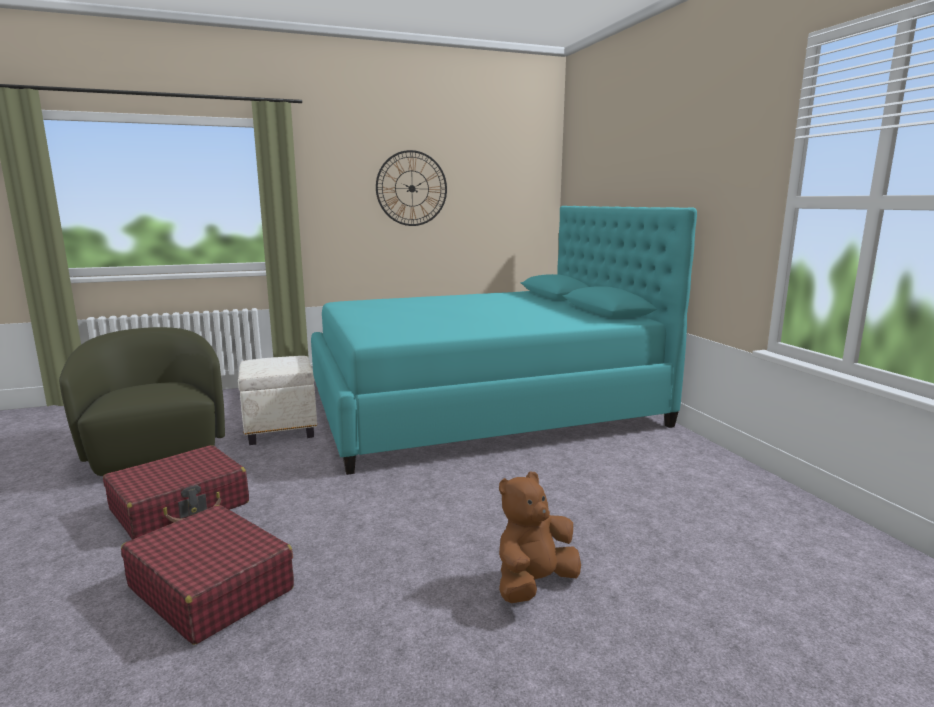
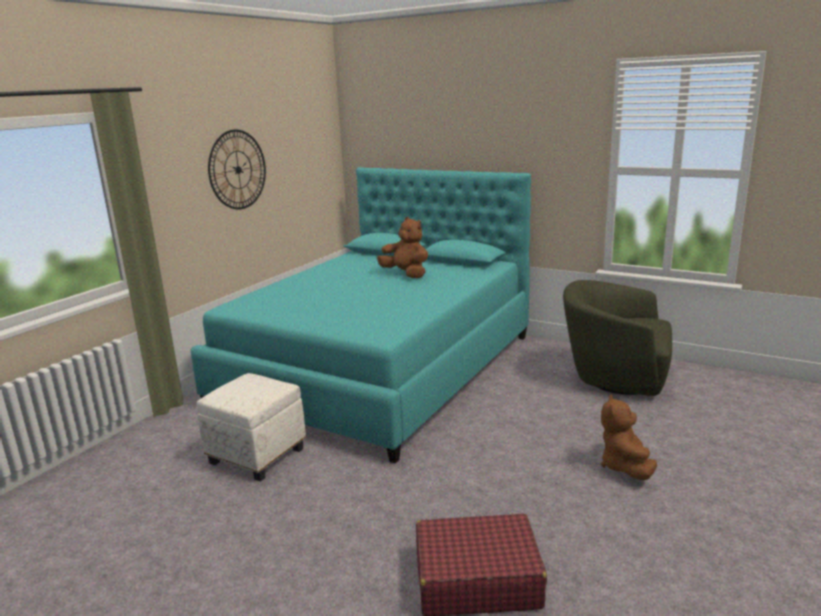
camera: 40 degrees left, 5 degrees up
(156, 453) = (181, 531): green armchair -> green armchair (615, 378)
(181, 507) = (324, 553): red suitcase -> none
(523, 310) = (406, 274): none -> brown plush toy

